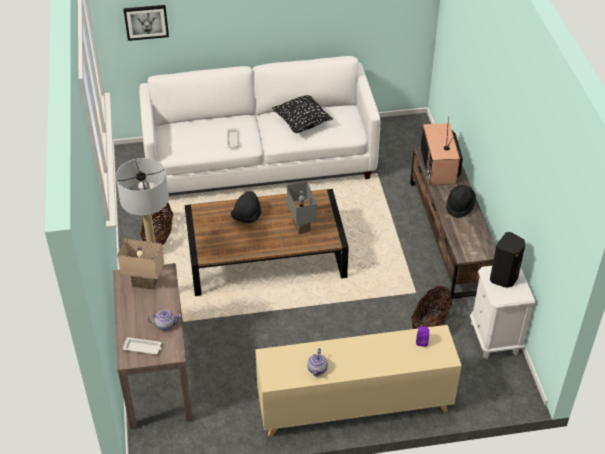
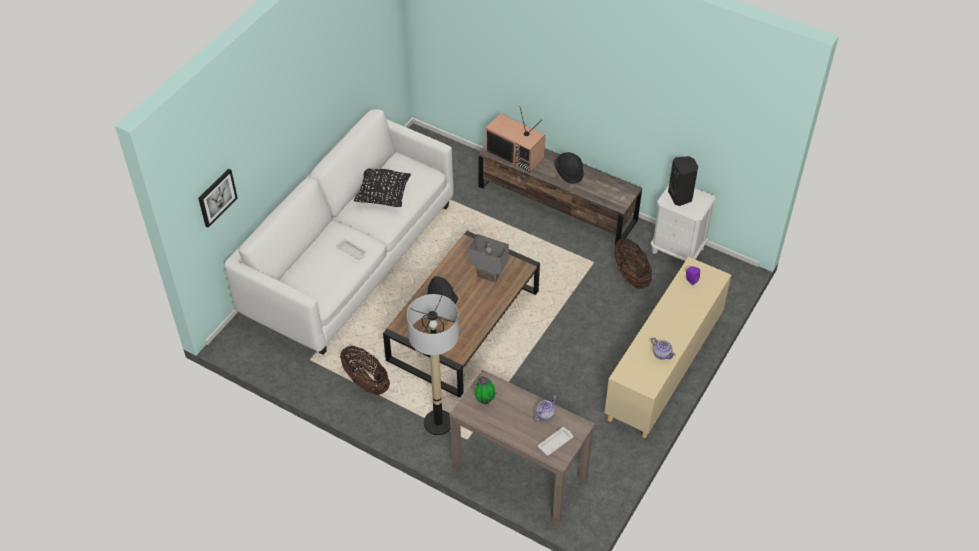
camera: 50 degrees left, 5 degrees up
(145, 282) = (485, 400): beige table lamp -> potted plant

